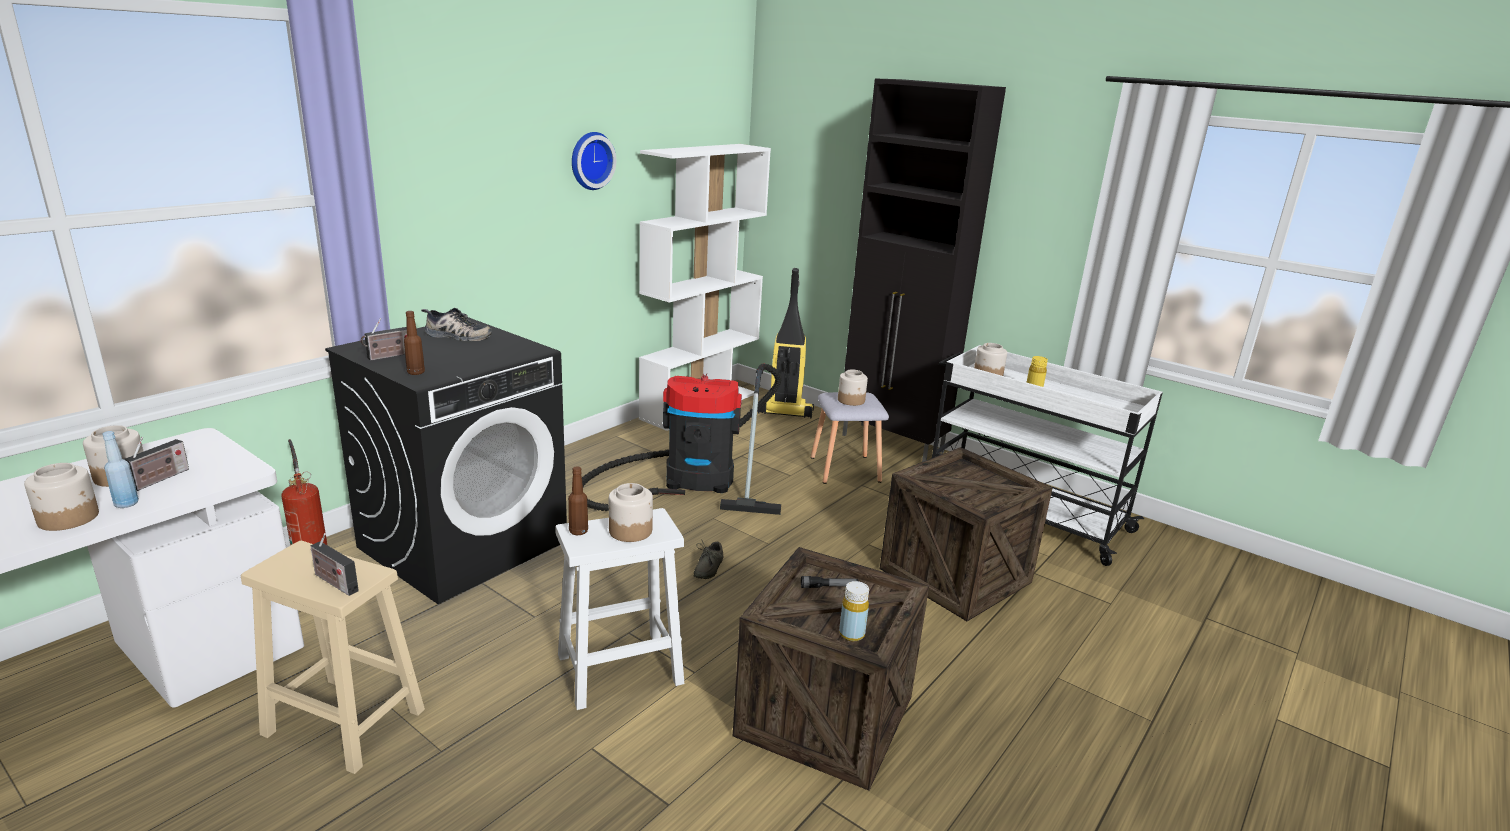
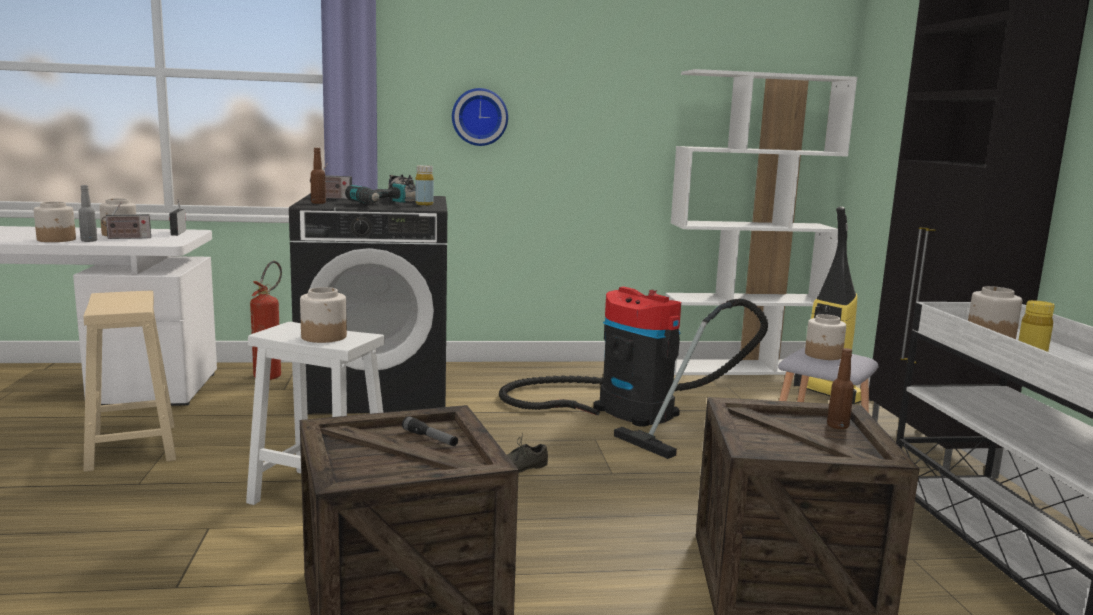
camera: 45 degrees right, 10 degrees down
(126, 504) = (89, 241): blue bottle -> grey bottle
(334, 582) = (112, 306): radio -> radio (178, 232)
(471, 355) = (380, 203): none -> power drill
(578, 531) = (291, 327): brown bottle -> brown bottle (837, 426)
(590, 160) = (617, 76): wall clock -> wall clock (479, 117)
(851, 634) = (362, 470): yellow bottle -> yellow bottle (424, 204)

